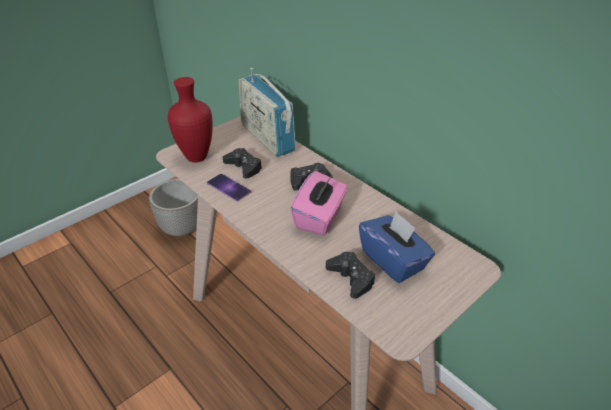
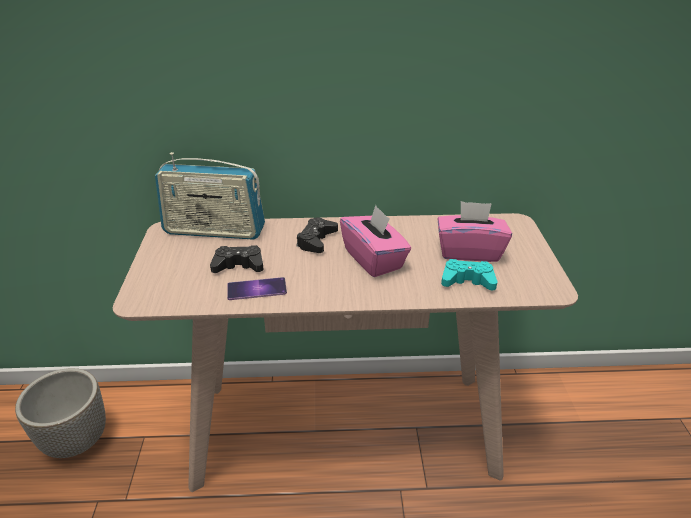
camera: 50 degrees left, 5 degrees down
(195, 157) = (170, 287): red vase -> none
(351, 278) = (467, 281): black game controller -> turquoise game controller
(393, 260) = (469, 251): blue tissue box -> pink tissue box

